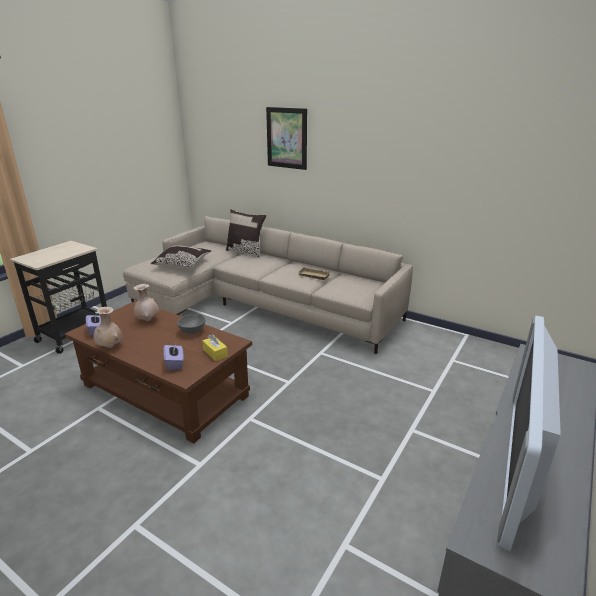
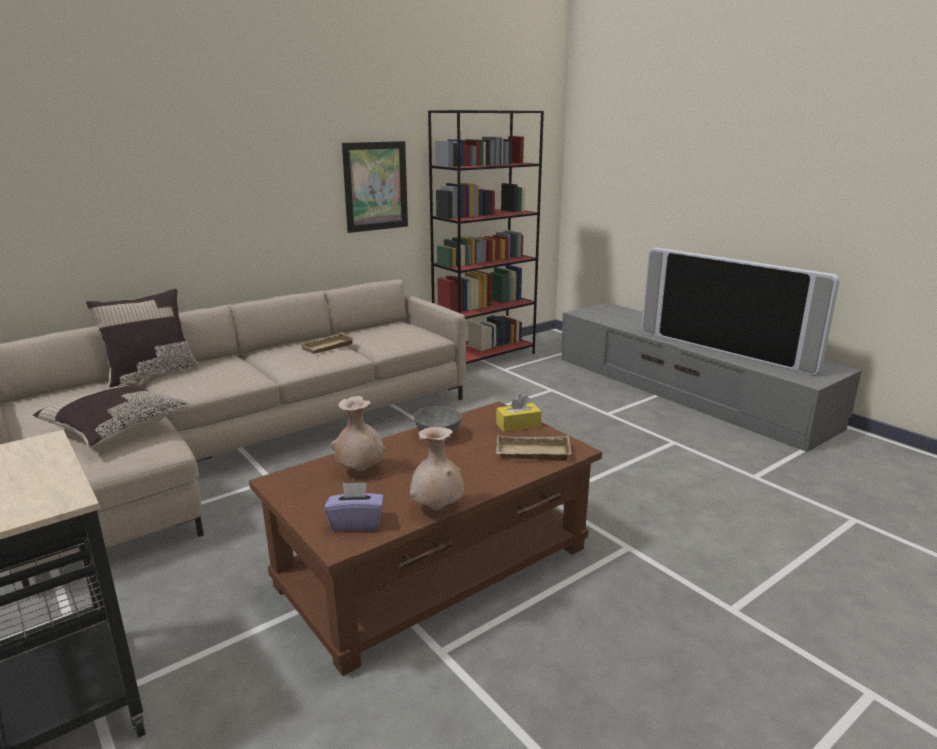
camera: 70 degrees left, 5 degrees down
(175, 363) = (531, 454): purple tissue box -> beige tray
(287, 138) = (165, 142): picture -> picture (375, 186)
(468, 346) = (484, 357): none -> red bookcase

